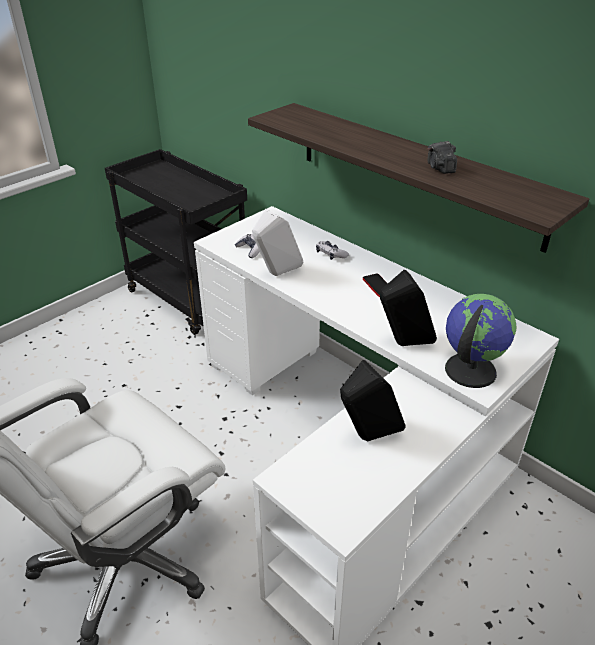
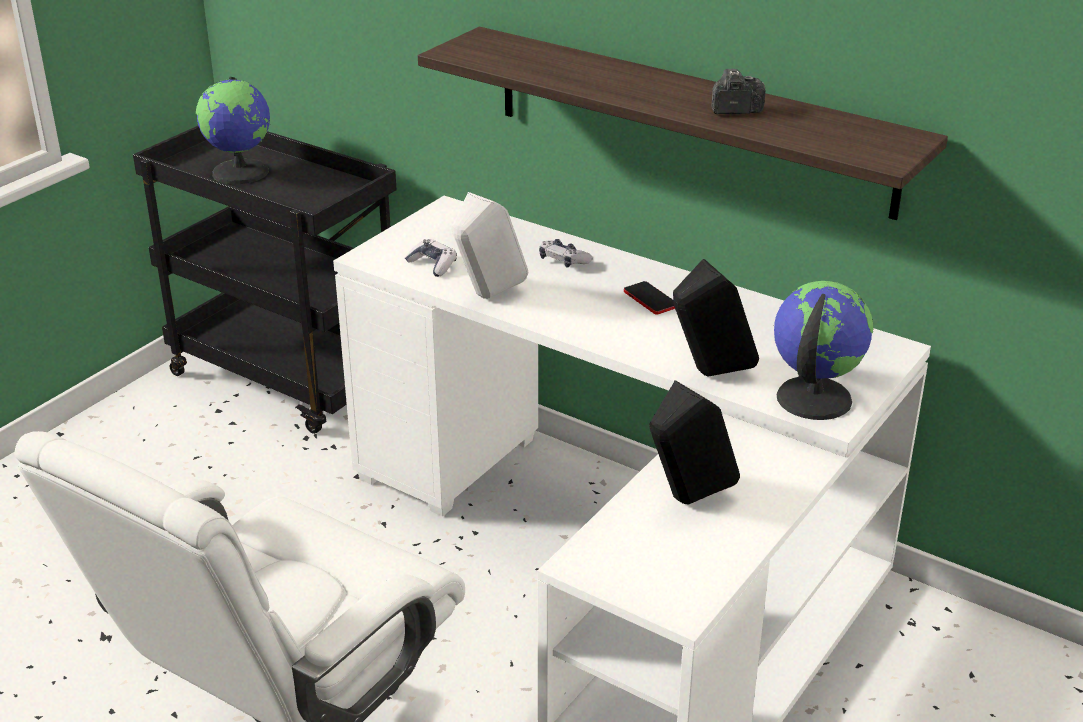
camera: 10 degrees left, 5 degrees down
(163, 182) = (241, 172): none -> globe
(440, 168) = (734, 110): camera -> camera turned 105 degrees clockwise

